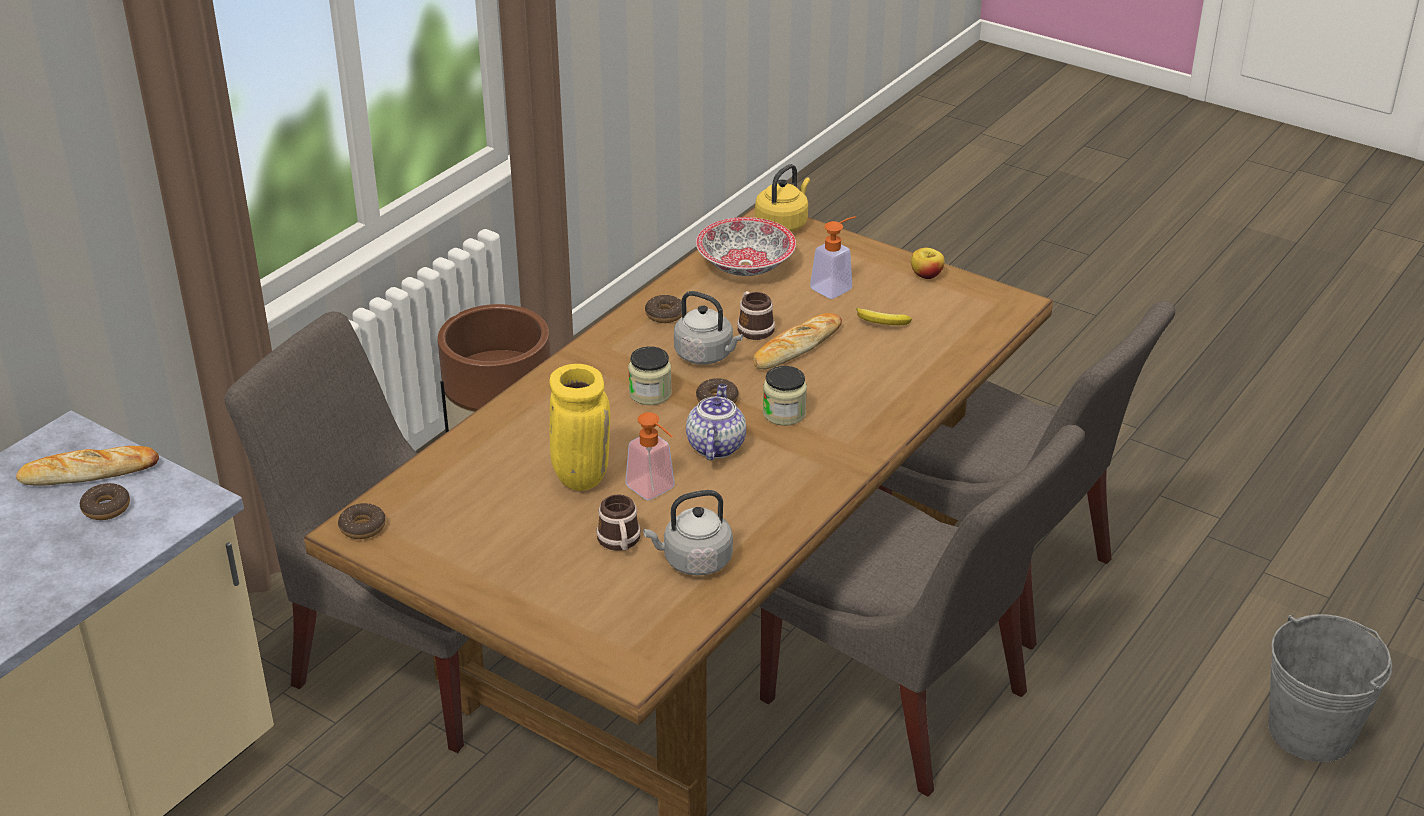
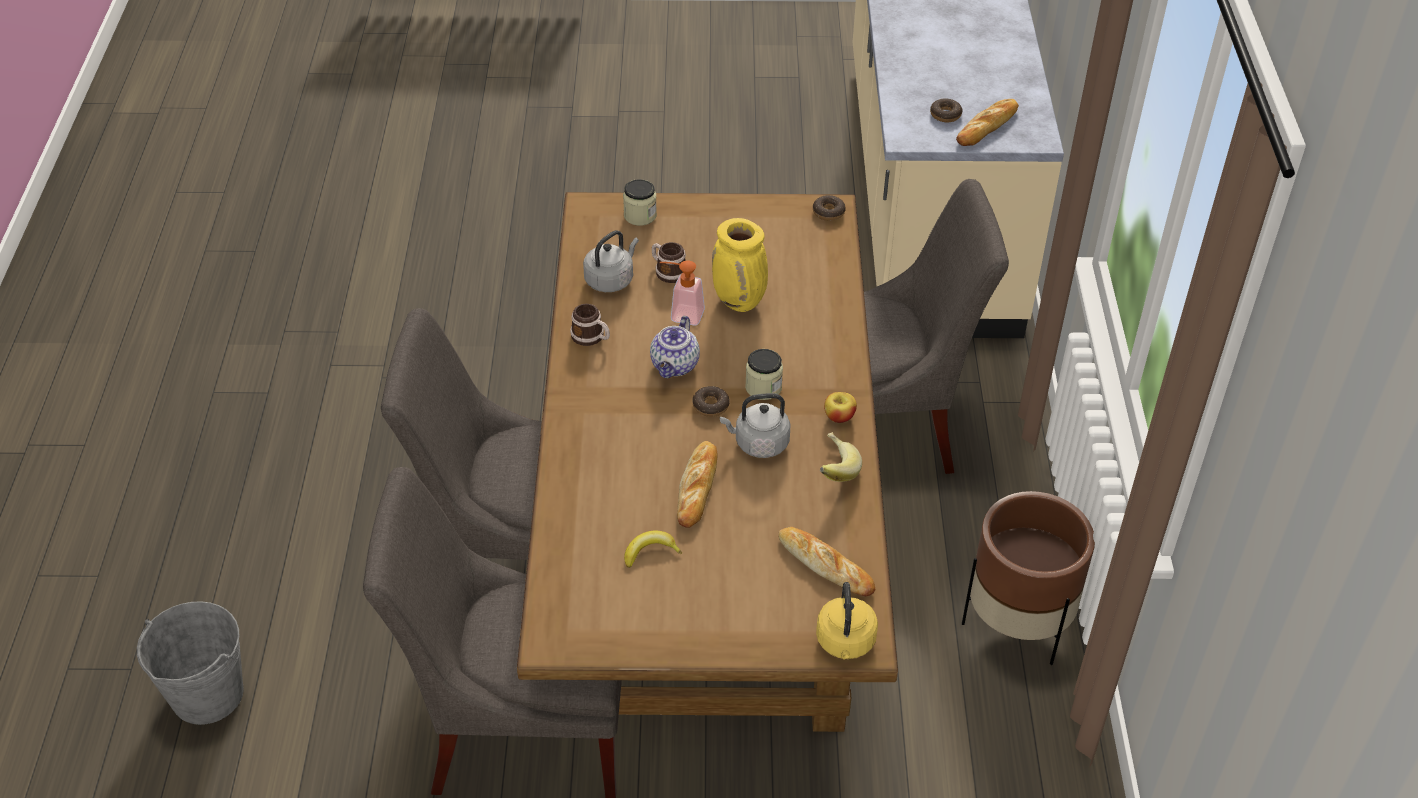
camera: 145 degrees right, 10 degrees up
(665, 314) = (832, 469): donut -> banana
(715, 445) = (675, 366): teapot -> teapot turned 45 degrees clockwise
(745, 264) = (825, 565): bowl -> bread
(753, 327) = (750, 492): mug -> mug (591, 337)
(784, 413) = (651, 417): jar -> jar (640, 215)
(836, 286) = (724, 578): soap dispenser -> none
(926, 275) = (655, 638): apple -> apple (839, 417)

